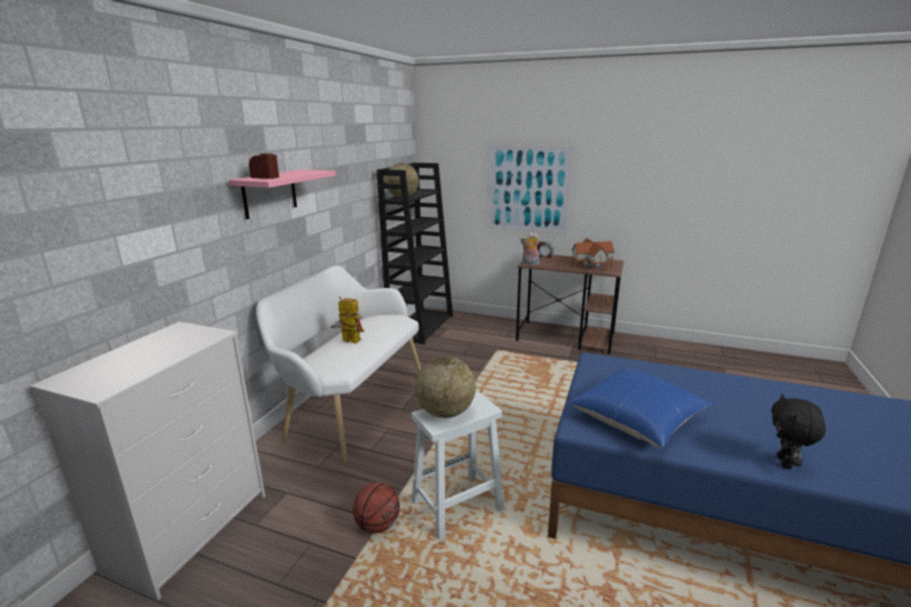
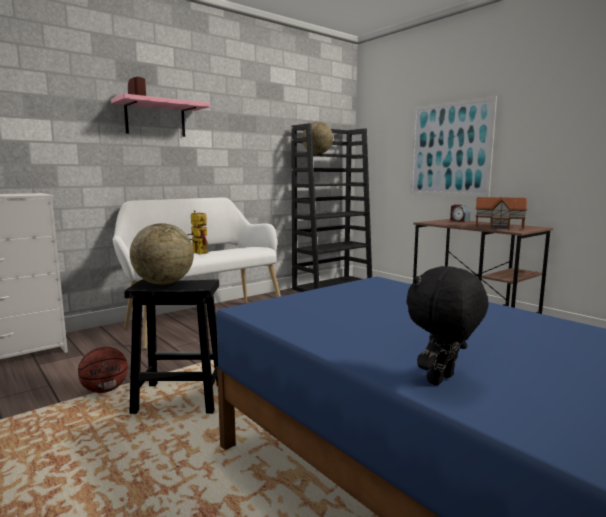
camera: 30 degrees right, 10 degrees down
(456, 507) = (178, 399): white stool -> black stool
(529, 264) = (429, 222): plush toy -> none
(637, 418) = (326, 315): blue pillow -> none

